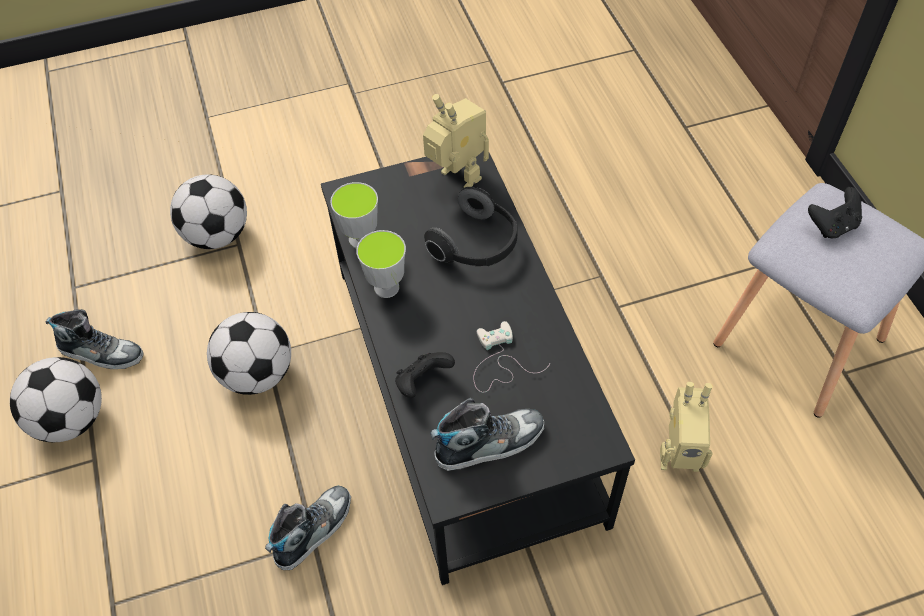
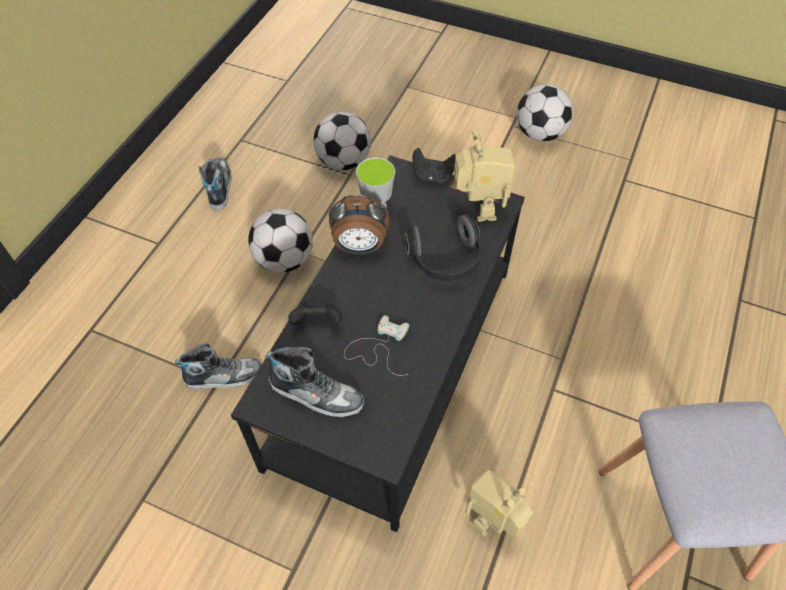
camera: 40 degrees right, 0 degrees up
(71, 419) = (169, 213): football -> football (540, 133)
(101, 352) = (219, 186): shoe -> shoe turned 150 degrees counterclockwise
(386, 287) = (359, 247): cup -> alarm clock
(678, 454) = (493, 523): toy robot -> toy robot turned 90 degrees clockwise
(832, 226) = (733, 441): black game controller -> black game controller (432, 176)

